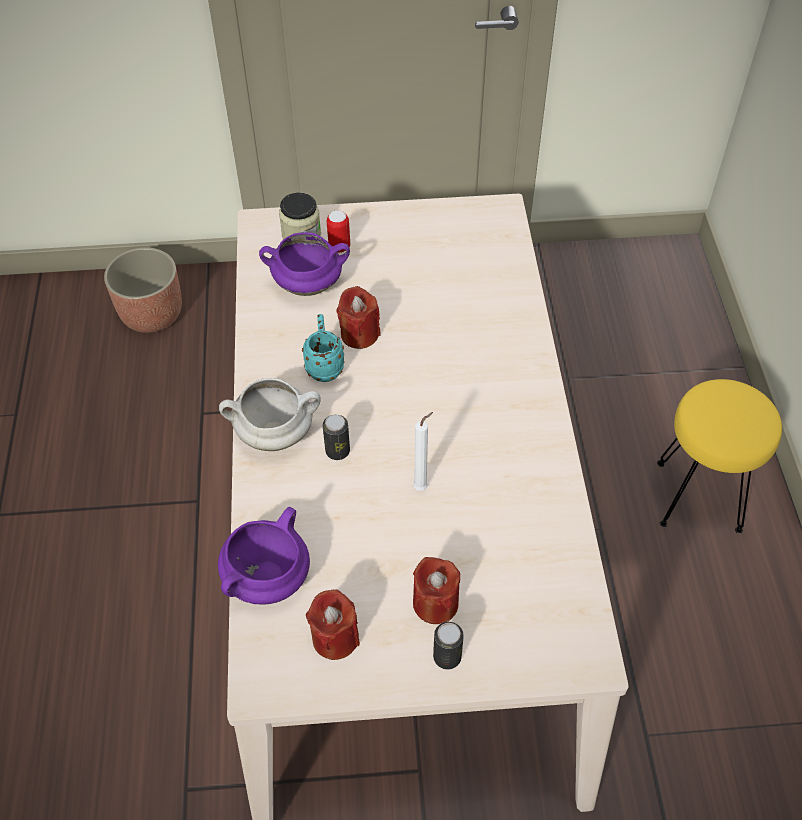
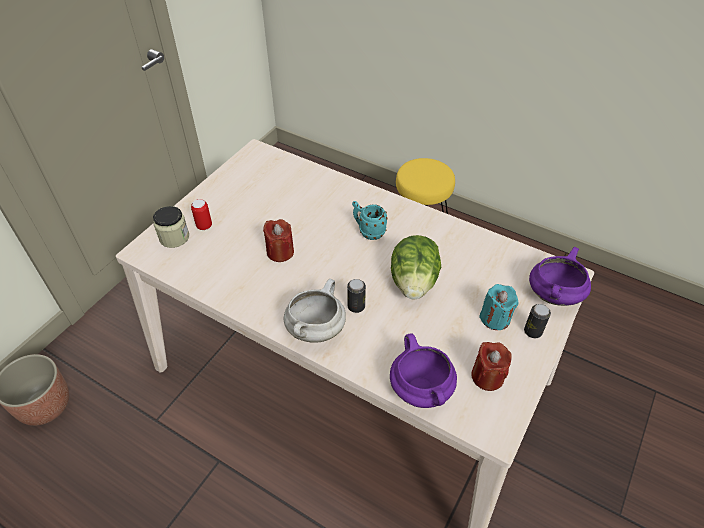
camera: 55 degrees left, 5 degrees down
(308, 284) = (216, 254): purple cooking pot -> purple cooking pot (553, 294)
(324, 365) = (287, 279): turquoise mug -> turquoise mug (368, 231)
(422, 487) = (413, 282): white candle -> lettuce
(435, 603) = (495, 318): red candle -> turquoise candle

